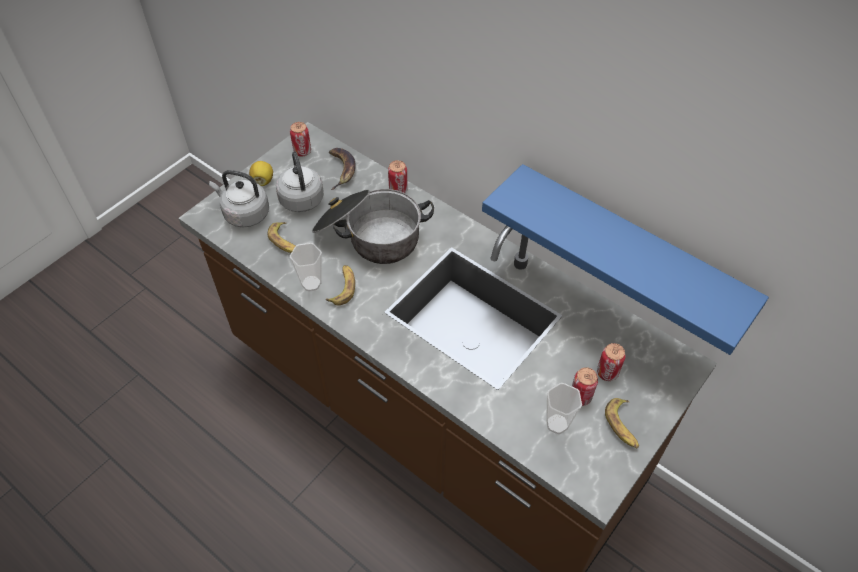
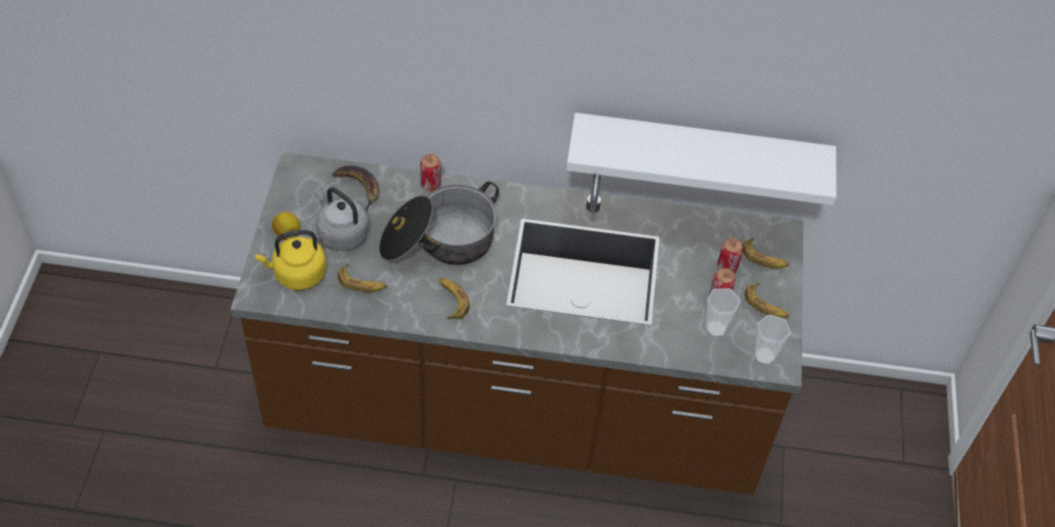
camera: 35 degrees left, 0 degrees up
(244, 214) = (297, 274): grey kettle -> yellow kettle
(302, 151) = (302, 185): can -> none
(311, 283) = (419, 310): cup -> cup (764, 356)
(629, 252) = (699, 154): blue shelf -> white shelf
(651, 380) = (764, 258): none -> banana

